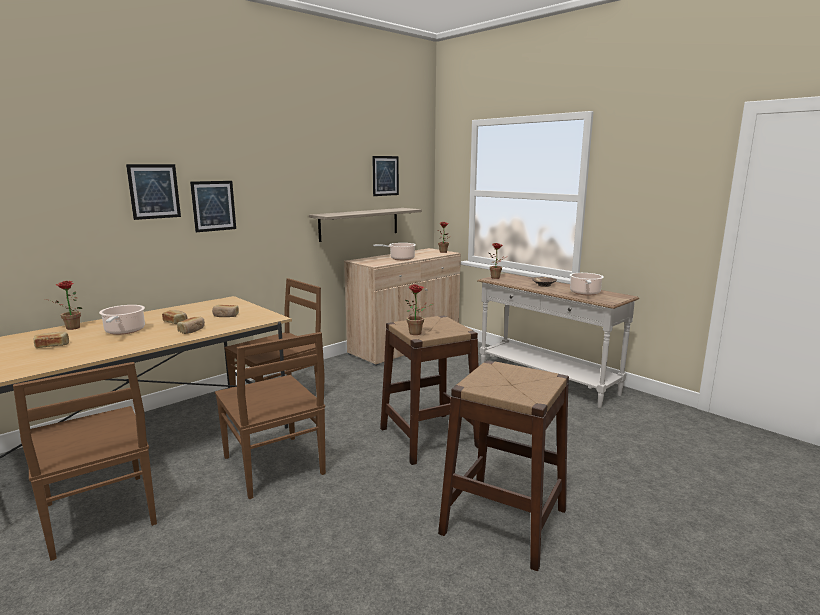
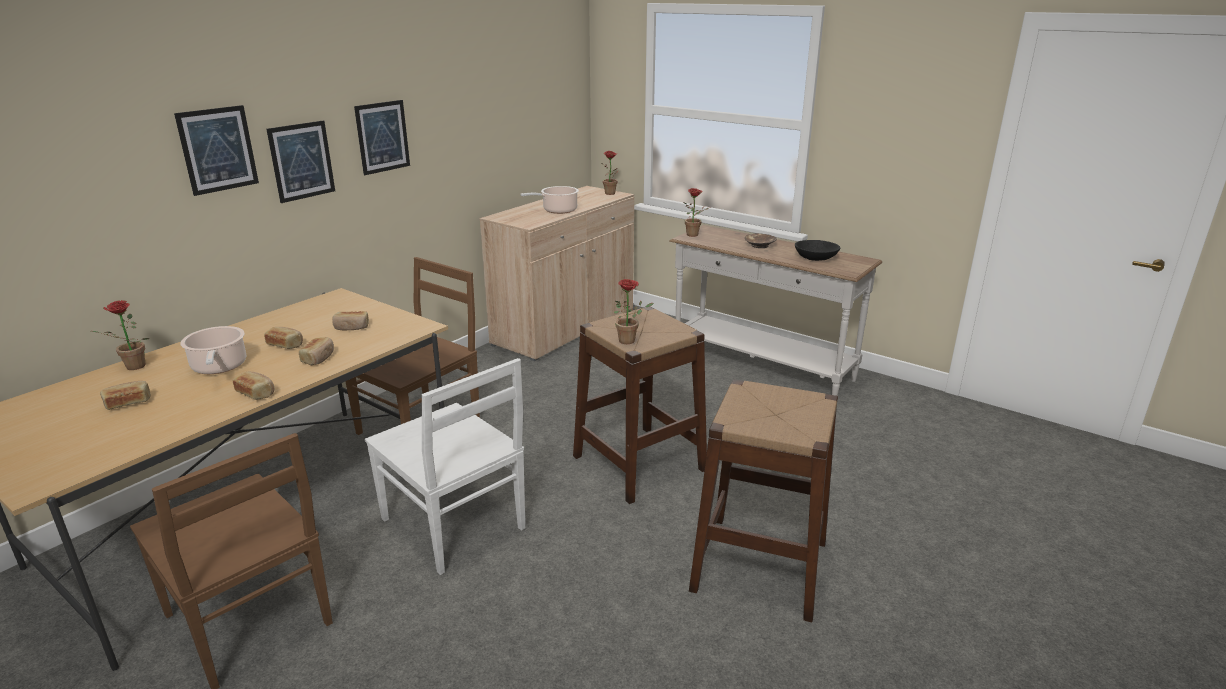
camera: 10 degrees left, 10 degrees up
(137, 346) = (256, 393): none -> bread
(274, 466) = (454, 525): brown chair -> white chair
(359, 224) = (496, 162): shelf -> none
(385, 176) = (527, 88): picture -> picture (382, 137)
(585, 293) = (815, 258): cooking pot -> black bowl

